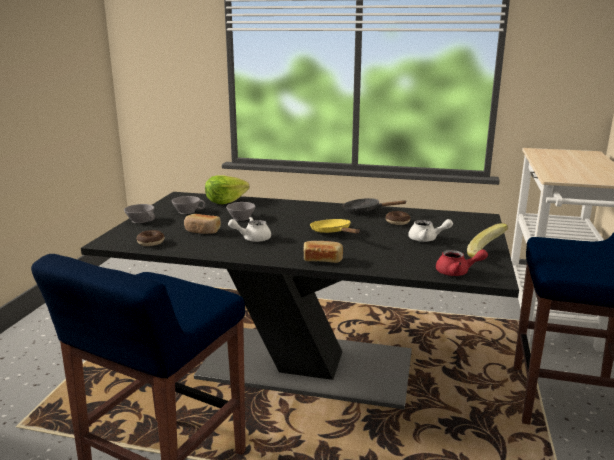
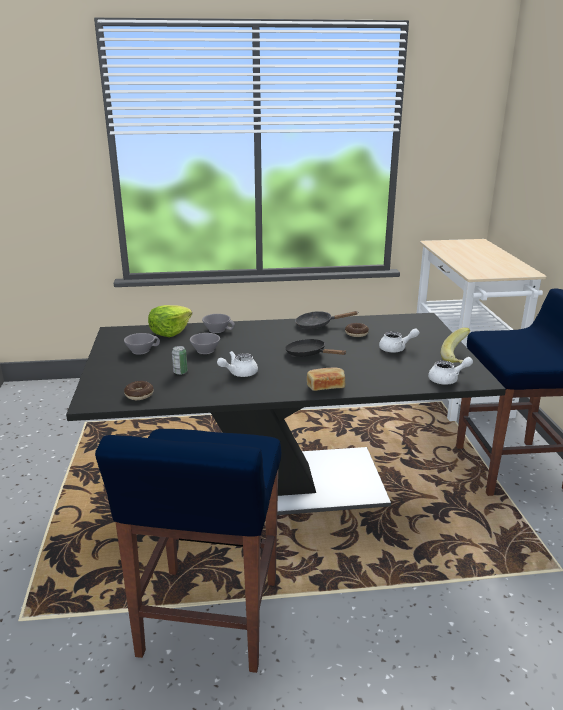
camera: 20 degrees left, 5 degrees up
(142, 220) = (101, 369): grey cup -> grey cup (218, 329)
(202, 231) = (180, 372): bread -> can
(333, 232) = (309, 354): yellow frying pan -> black frying pan
(457, 272) = (447, 380): red teapot -> white teapot

